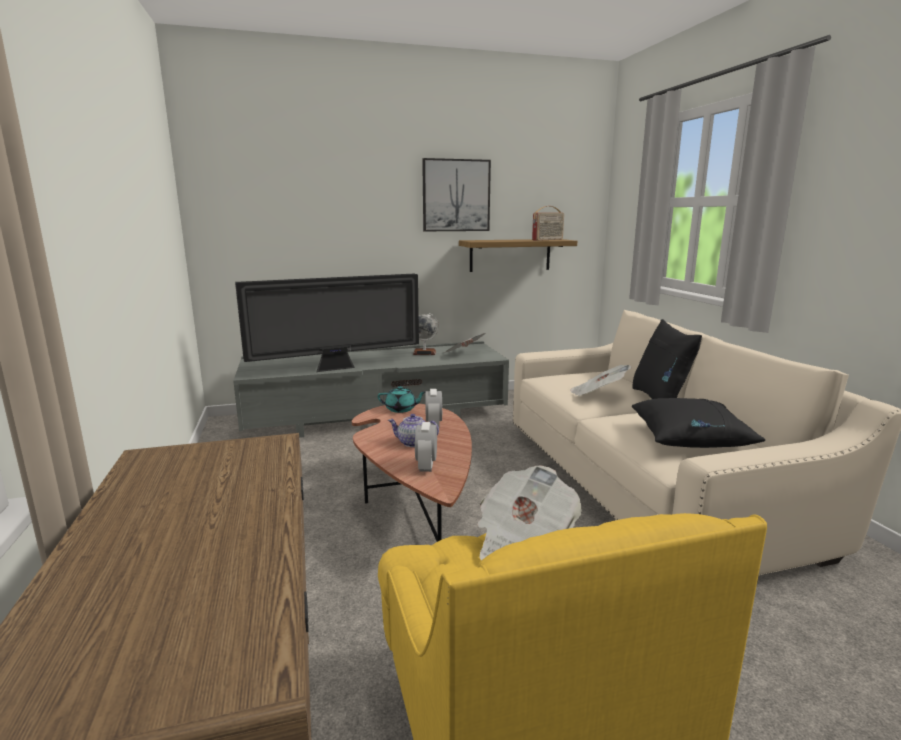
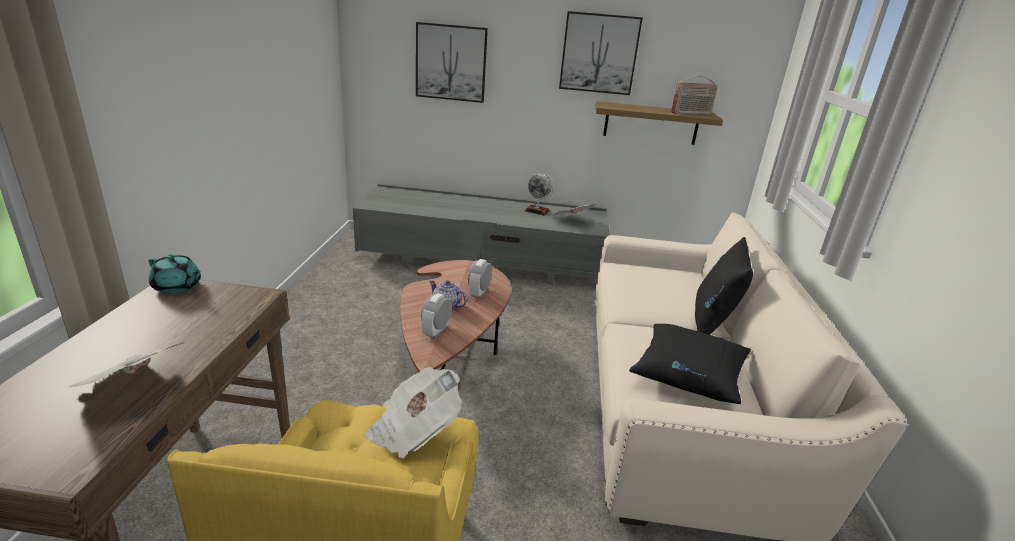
camera: 20 degrees right, 10 degrees up
(311, 217) = (451, 62): none -> picture
(337, 368) = (444, 212): television -> none
(401, 409) = (468, 268): turquoise teapot -> turquoise teapot (177, 287)
(597, 395) = (652, 300): newspaper -> newspaper (134, 387)

